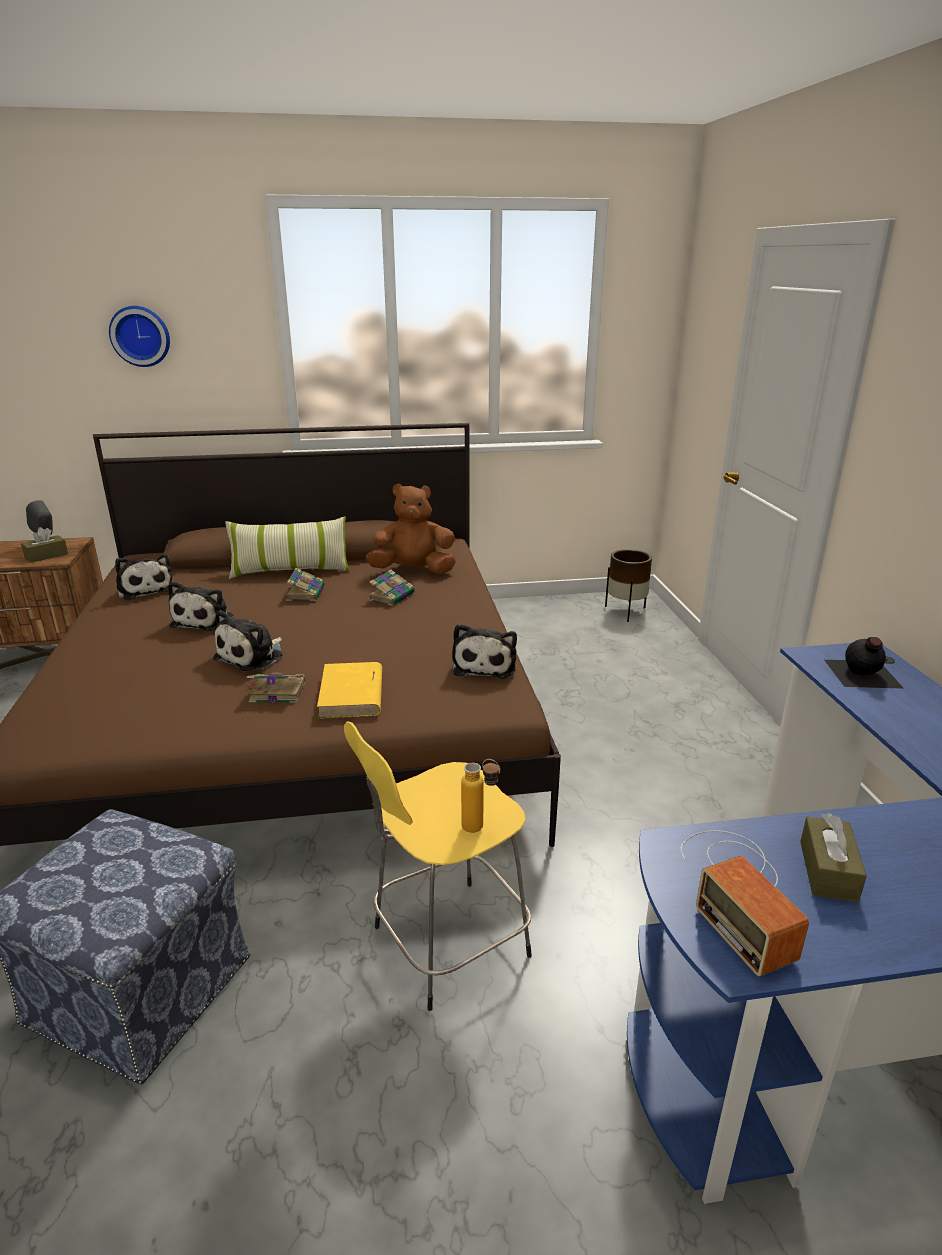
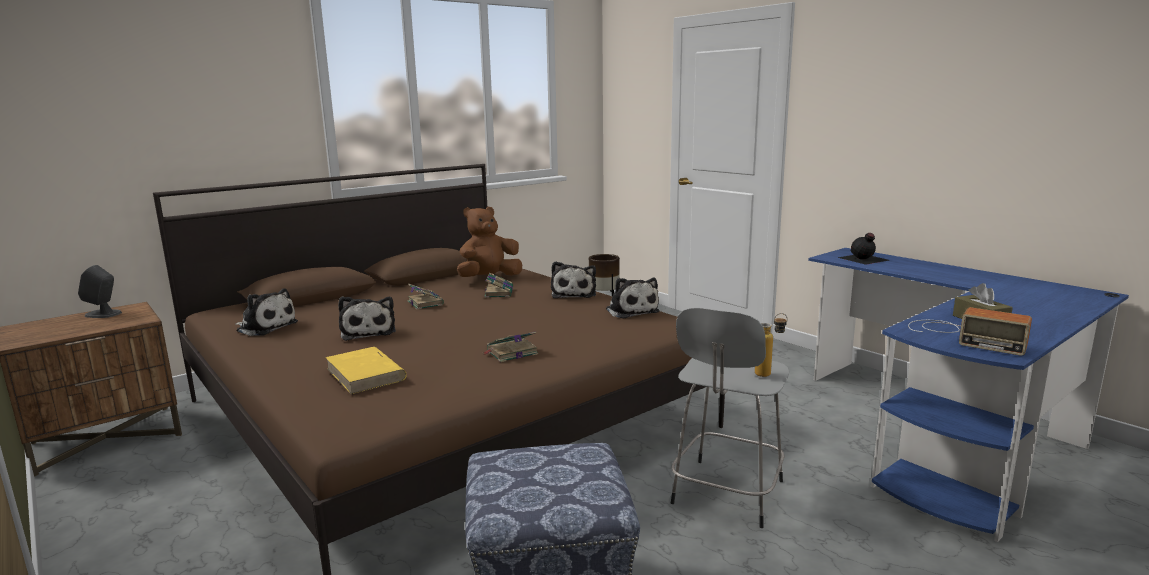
camera: 30 degrees left, 10 degrees down
(46, 556) = (120, 320): brown tissue box -> none
(140, 336) = (189, 99): wall clock -> none
(252, 656) = (453, 341): plush toy -> plush toy (574, 293)
(290, 570) = (385, 294): pillow -> none
(351, 695) = (571, 342): yellow book -> yellow book (366, 374)
(445, 944) = (726, 494): yellow stool -> grey stool

